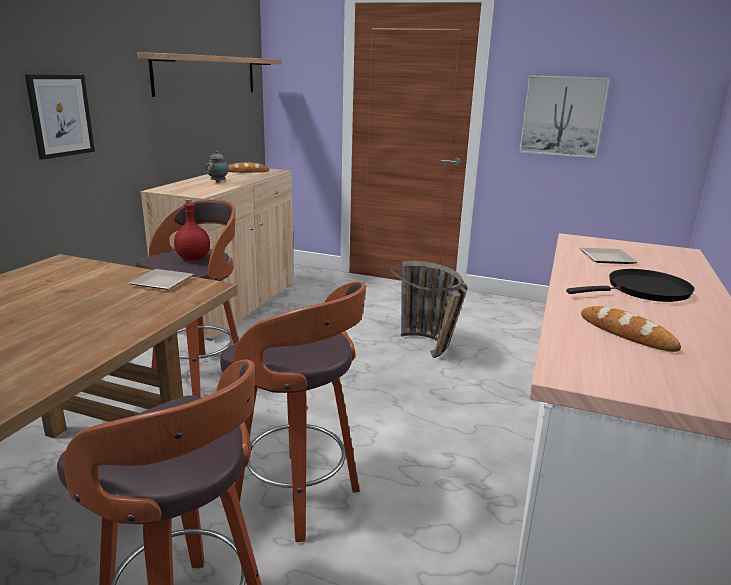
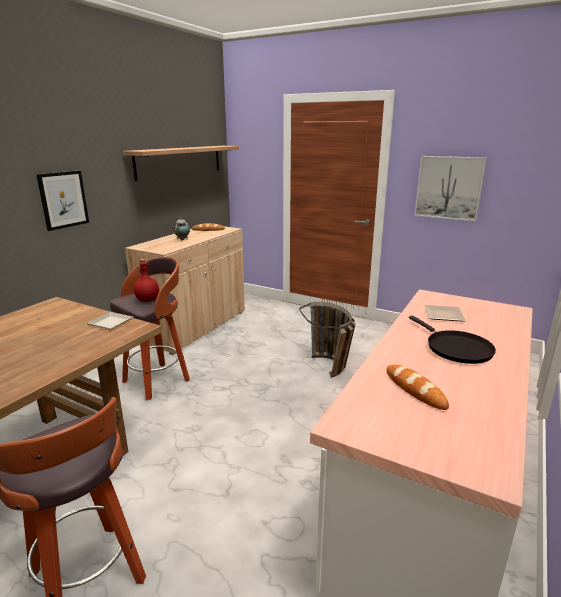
camera: 10 degrees right, 0 degrees up
(300, 497) = (196, 484): stool -> none
(643, 291) = (455, 348): black frying pan -> black frying pan turned 75 degrees clockwise

